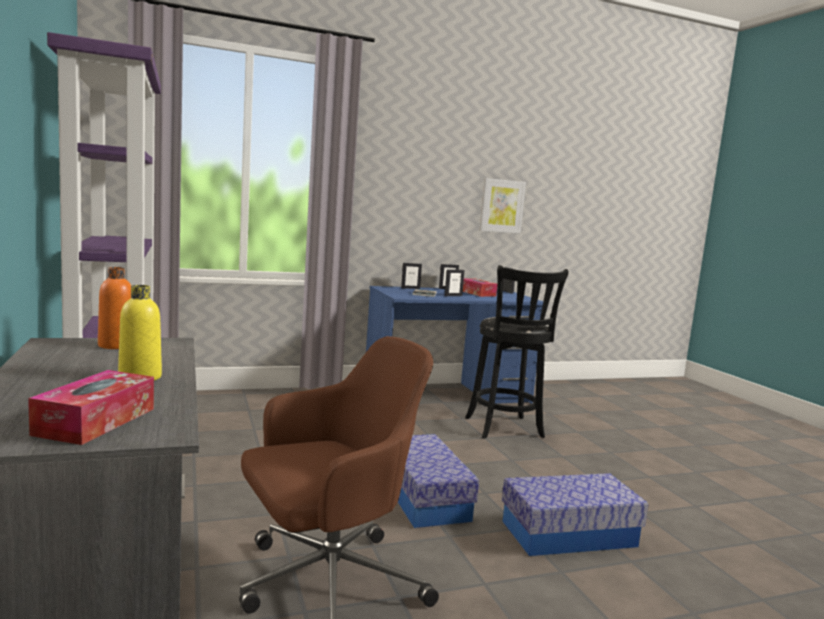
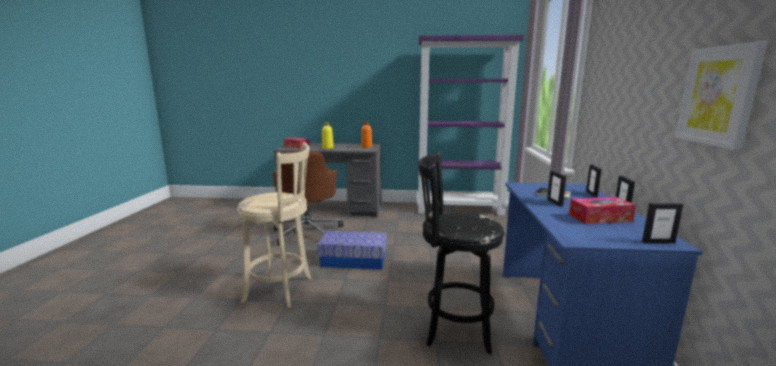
camera: 115 degrees right, 5 degrees up
(568, 533) = (282, 290): storage box -> beige stool

